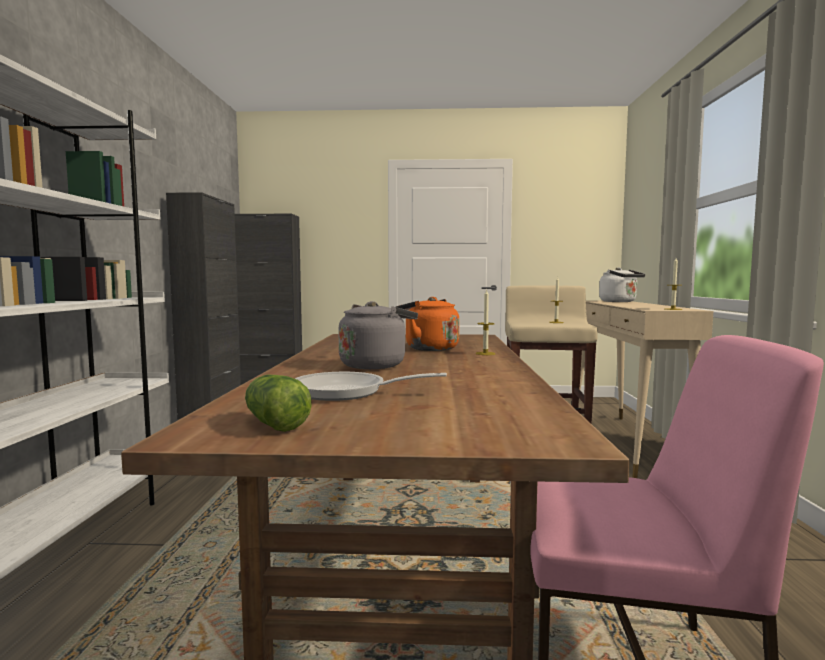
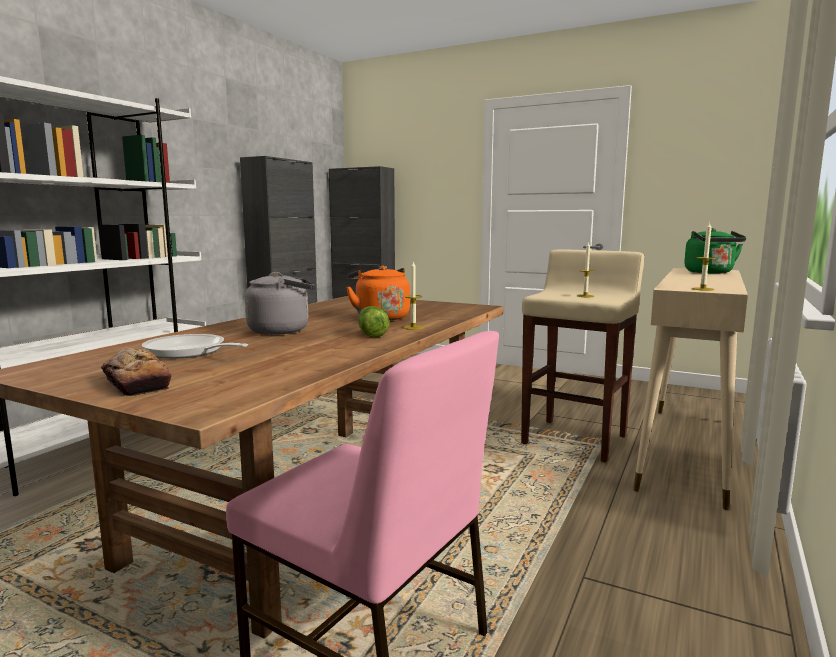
camera: 25 degrees right, 5 degrees up
(274, 423) = (80, 369): lettuce -> lettuce (372, 333)
(399, 427) = (136, 383): none -> bread
(620, 302) = (710, 273): white kettle -> green kettle

